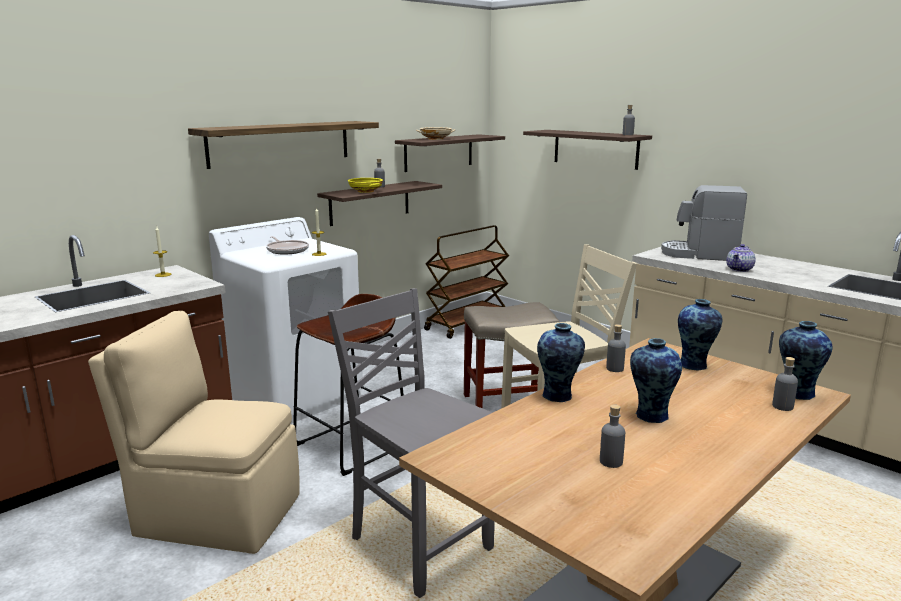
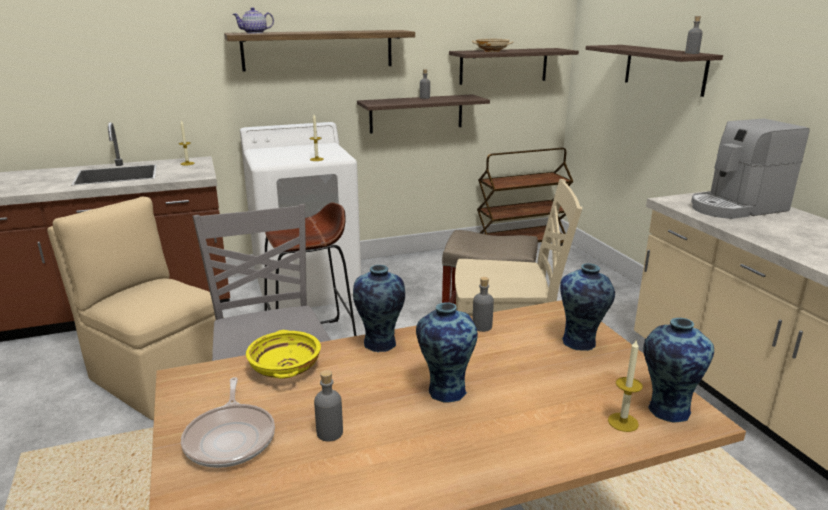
camera: 25 degrees right, 5 degrees up
(287, 250) = (297, 152): frying pan -> frying pan (231, 438)
(365, 191) = (401, 101): yellow bowl -> yellow bowl (285, 368)
(700, 254) = (736, 208): coffee machine -> coffee machine turned 60 degrees counterclockwise
(740, 269) = (762, 234): teapot -> teapot (255, 33)
(782, 406) = (623, 422): grey bottle -> candle

